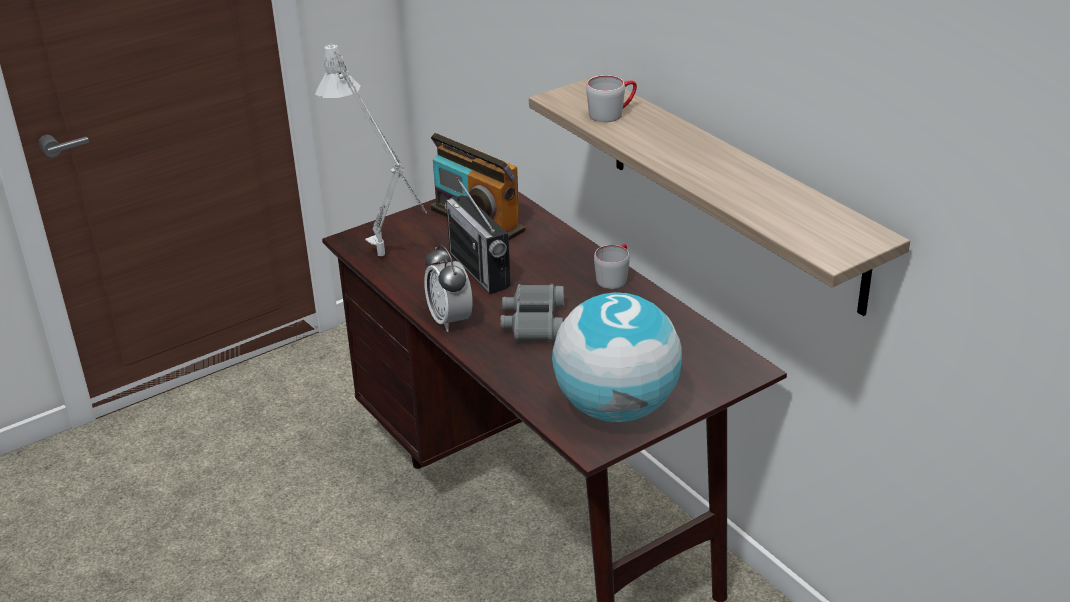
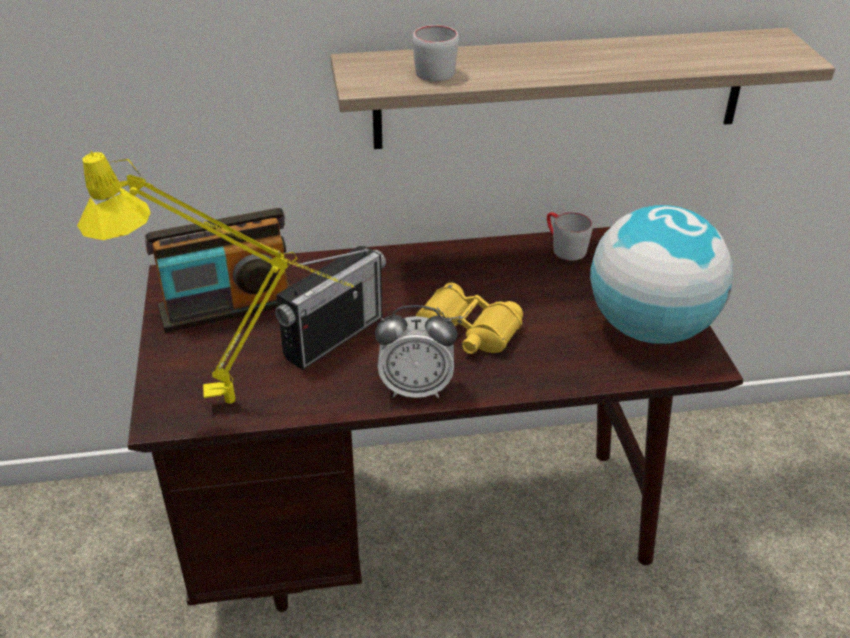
camera: 65 degrees left, 5 degrees up
(387, 262) = (246, 401): grey table lamp -> yellow table lamp
(479, 270) = (334, 337): radio -> radio turned 45 degrees counterclockwise
(533, 322) = (467, 331): grey binoculars -> yellow binoculars
(614, 277) = (426, 257): grey mug -> grey mug (563, 247)

